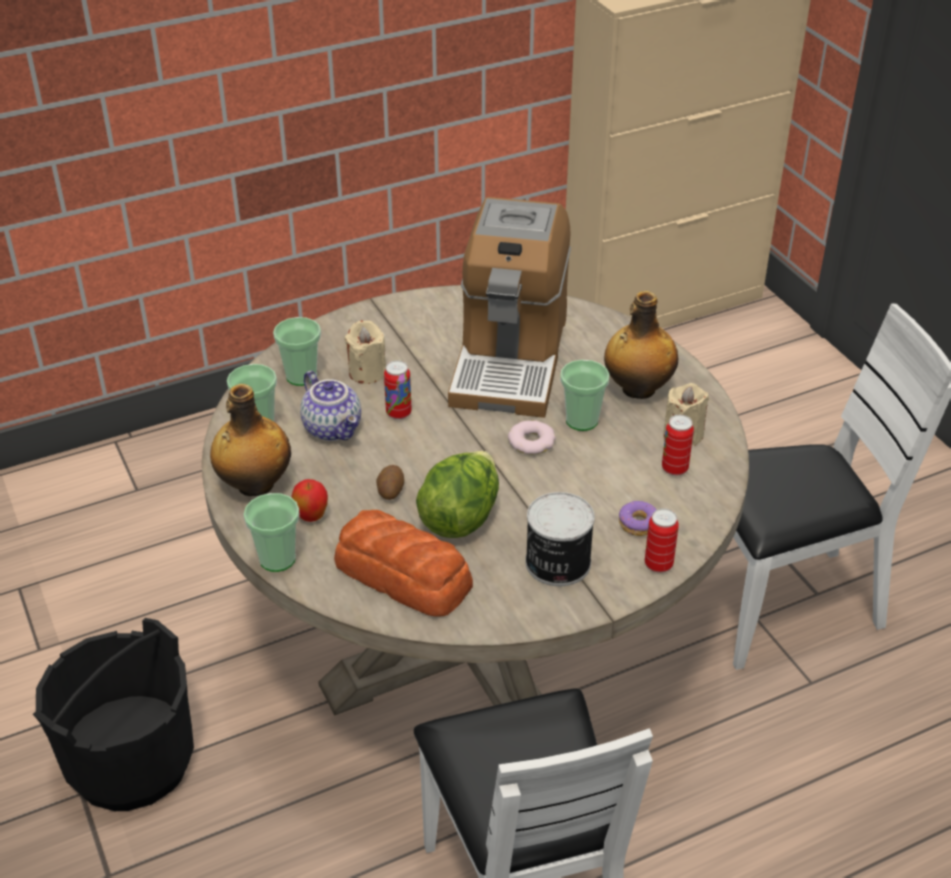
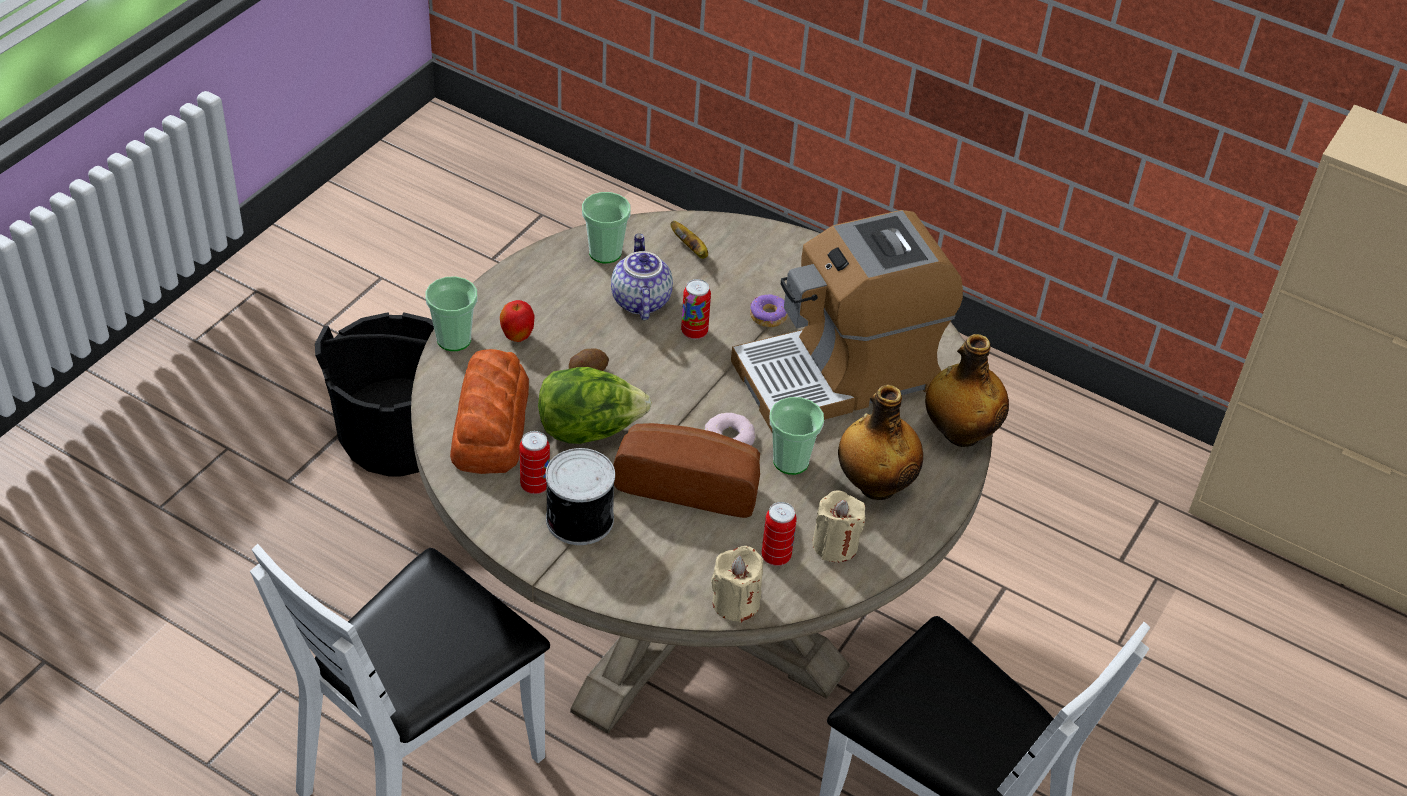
camera: 55 degrees right, 5 degrees up
(254, 485) = (529, 286): bottle -> bottle (959, 433)
(301, 376) = (691, 249): cup -> banana
(334, 428) = (639, 300): teapot -> teapot turned 150 degrees clockwise
(367, 372) = (733, 287): beige candle -> beige candle (735, 602)
(564, 483) = (689, 483): none -> bread
(638, 524) = (674, 557): donut -> donut (768, 316)
(658, 564) = (629, 592): can -> can (535, 485)

